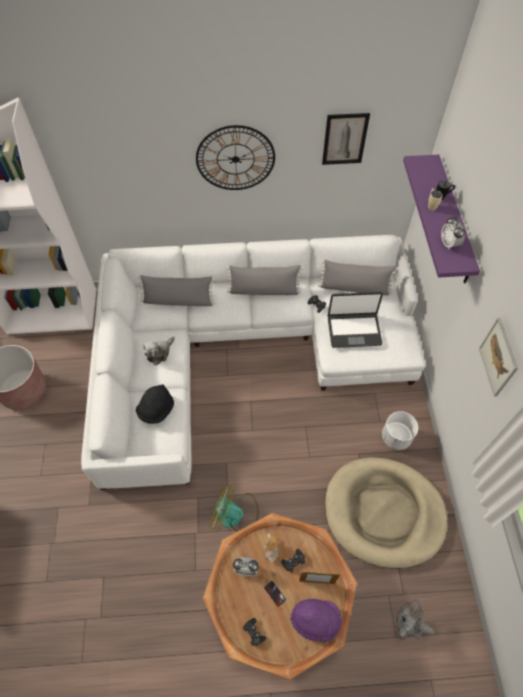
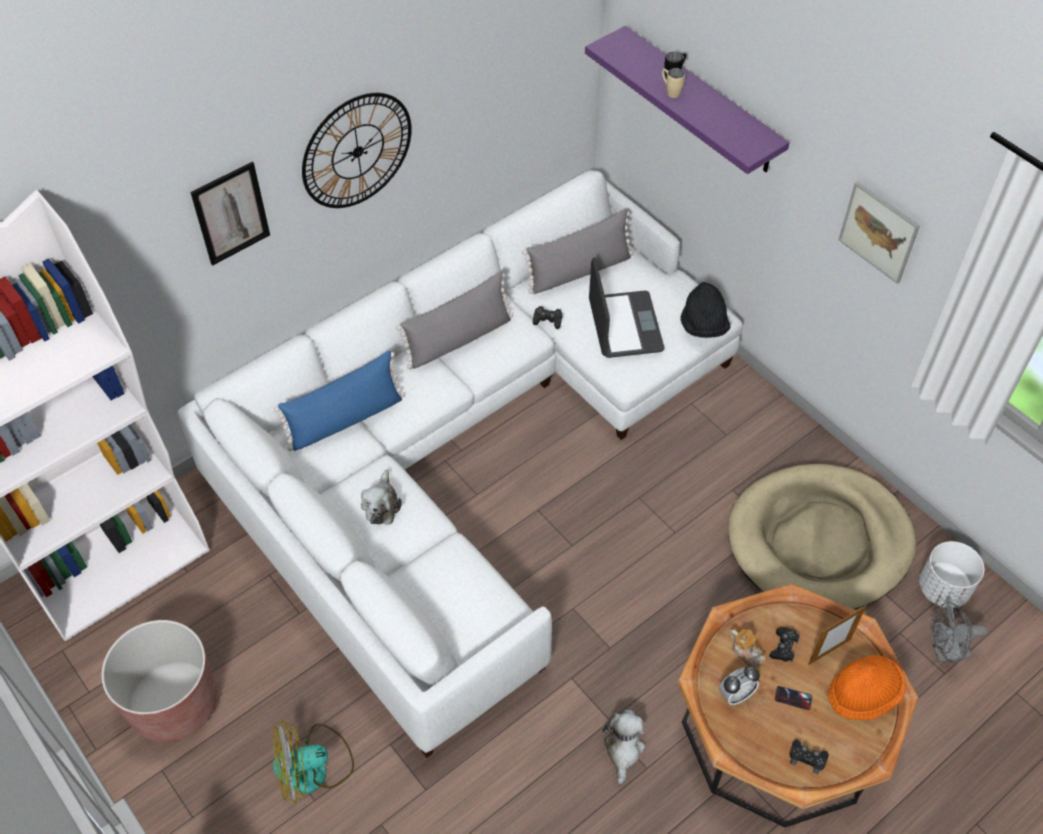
camera: 35 degrees left, 5 degrees down
(156, 410) = (445, 581): black hat -> black hat (703, 326)
(178, 301) = (345, 419): grey pillow -> blue pillow
(192, 552) = (623, 749): none -> plush toy
(235, 515) = (640, 666): fan -> fan (313, 768)
(315, 620) = (863, 694): purple hat -> orange hat
(344, 139) = (496, 56): picture -> picture (231, 213)
(354, 330) = (624, 325): laptop -> laptop turned 60 degrees counterclockwise
(396, 437) = (761, 442): white planter -> white planter (943, 589)
(449, 244) = (729, 128): alarm clock -> none

